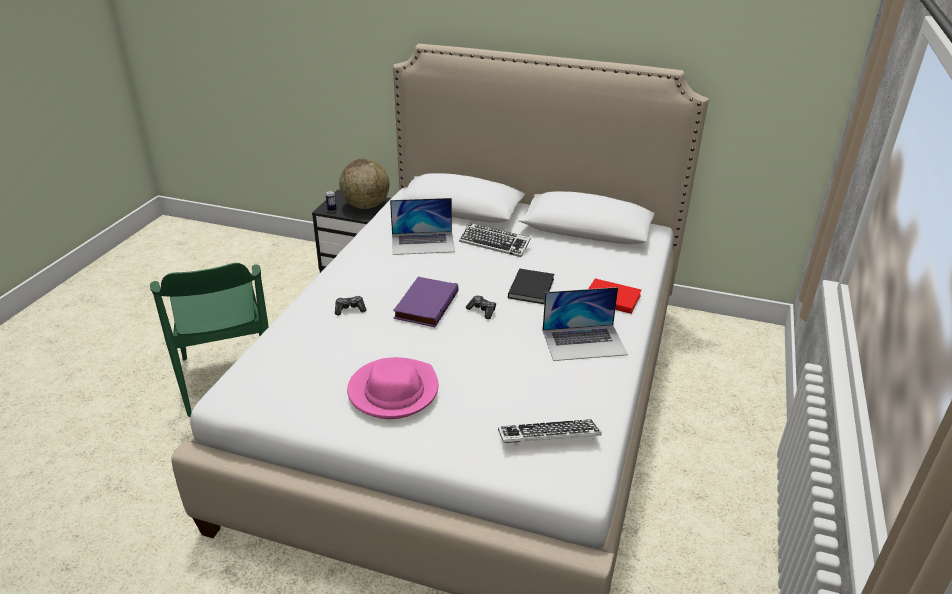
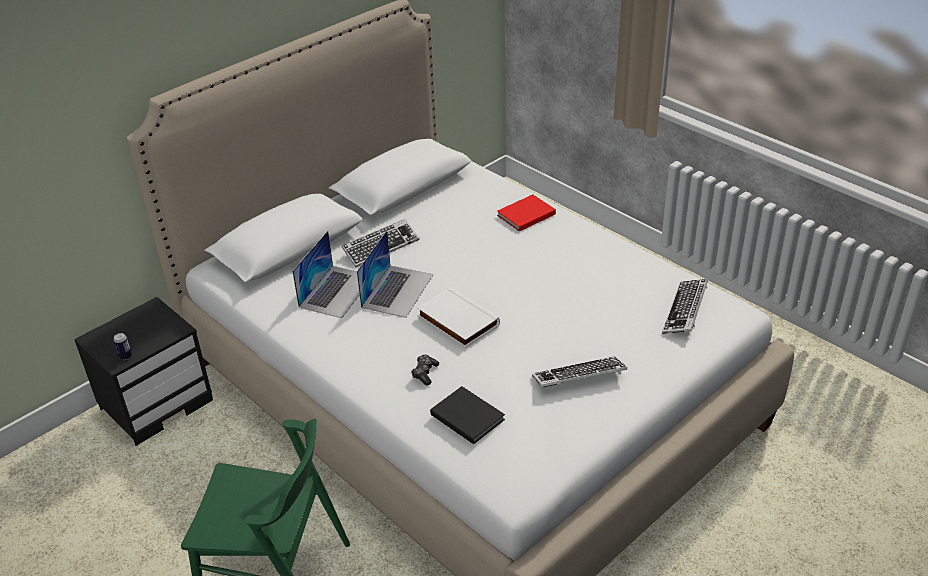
camera: 60 degrees left, 5 degrees up
(366, 206) = (146, 326): globe -> none
(393, 391) = (579, 377): pink hat -> keyboard
(425, 304) = (456, 321): purple book -> white book
(482, 311) = (492, 290): game controller -> none
(532, 287) = (476, 250): black book -> black book (467, 415)
(584, 342) = (578, 251): laptop -> laptop (397, 290)

